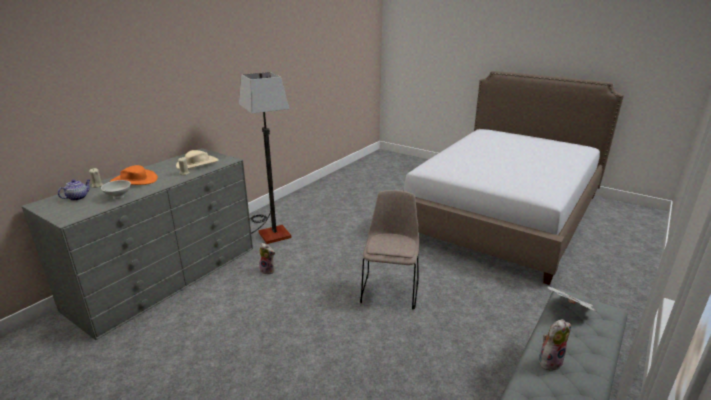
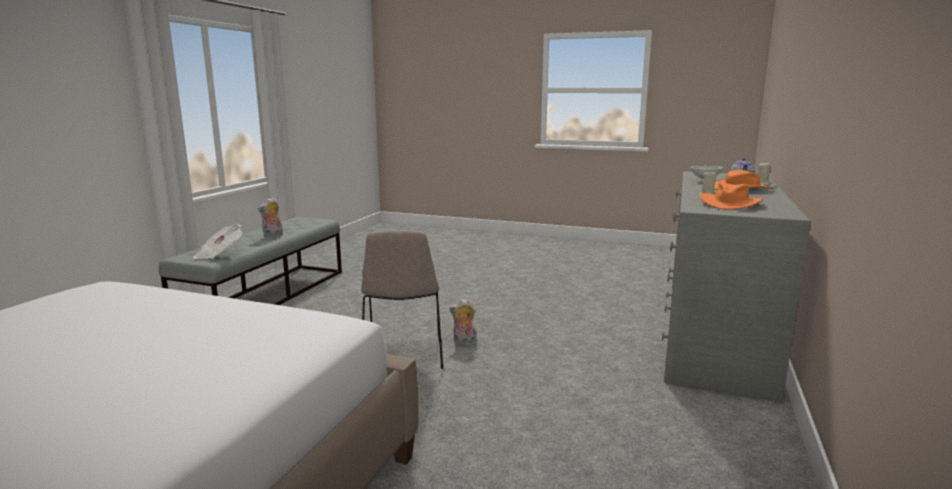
camera: 165 degrees right, 10 degrees down
(197, 163) = (730, 203): beige hat -> orange hat
(268, 270) = (595, 357): plush toy -> plush toy (464, 342)
(269, 232) = (686, 419): floor lamp -> none

